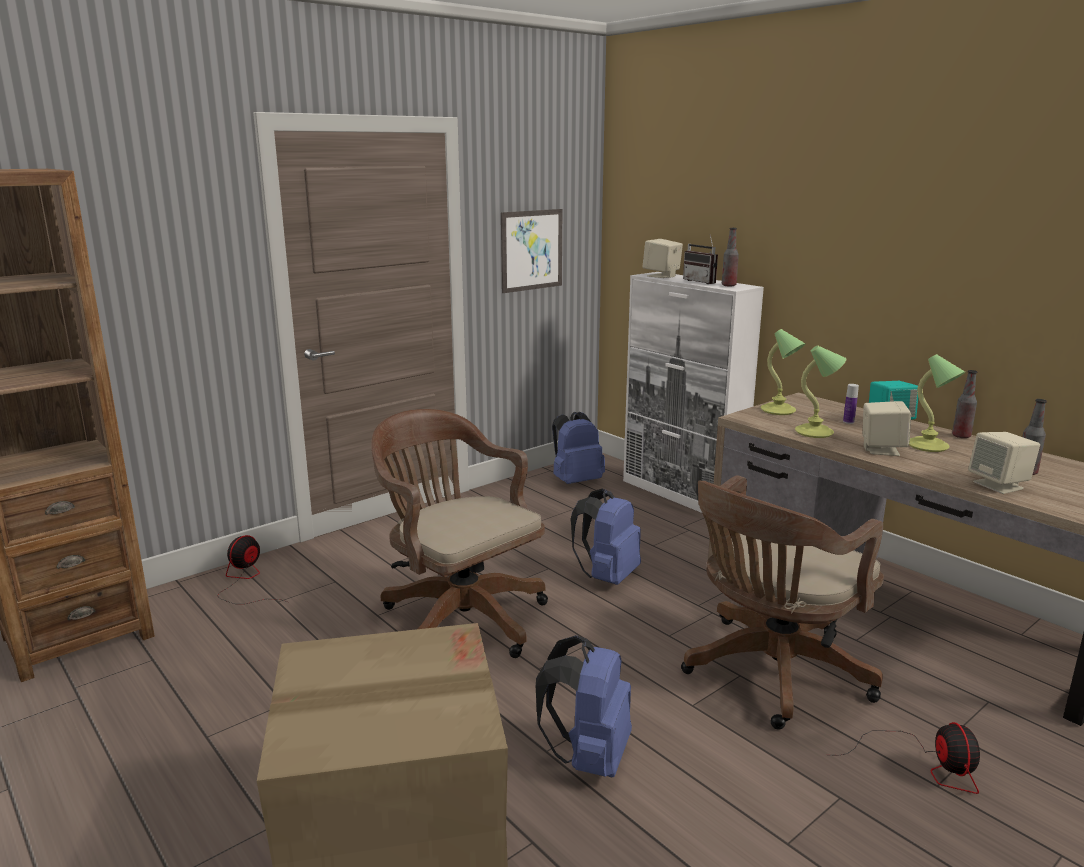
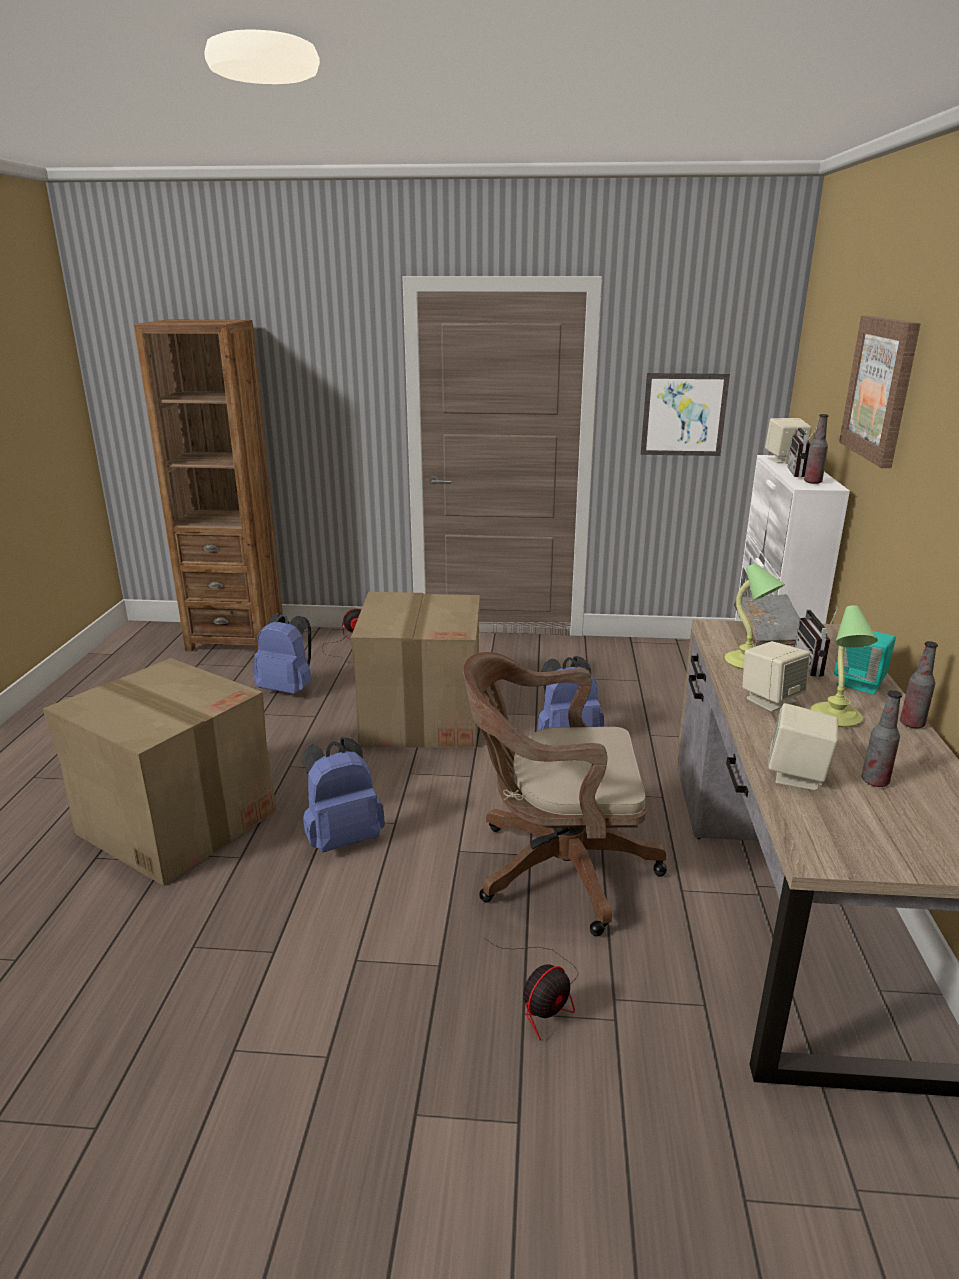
camera: 45 degrees right, 5 degrees up
(459, 616) = (422, 717): brown office chair -> cardboard box
(575, 481) = (682, 660): blue backpack -> blue backpack (288, 689)
(779, 411) = (770, 633): table lamp -> grey book
(786, 201) = (880, 389): none -> picture
(848, 422) = (815, 666): bottle -> radio

